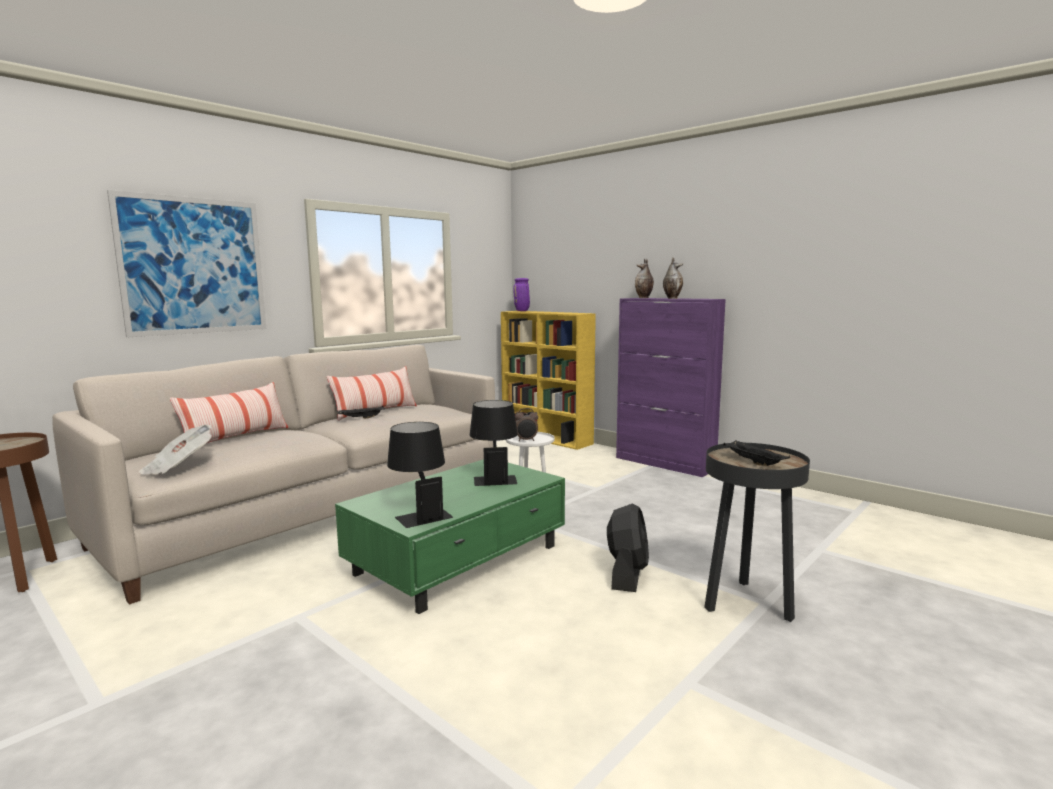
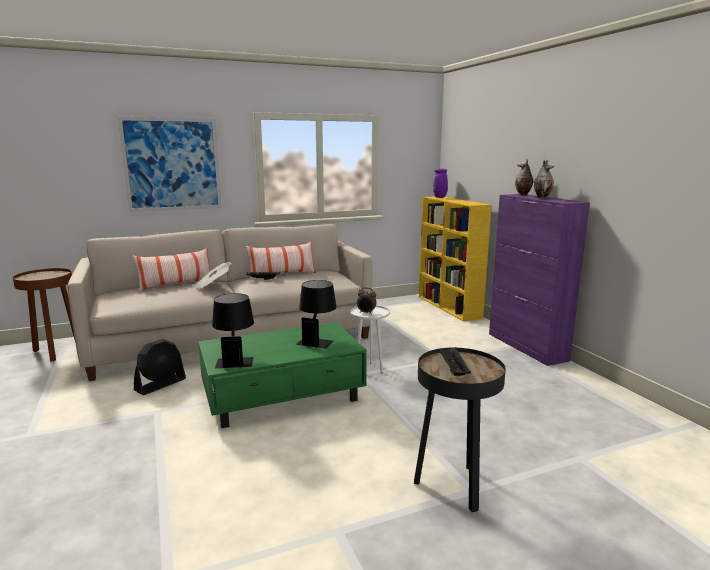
camera: 25 degrees right, 5 degrees up
(178, 467) = (125, 301): newspaper -> newspaper (212, 286)
(627, 574) = (386, 436): black fan -> black fan (160, 384)

